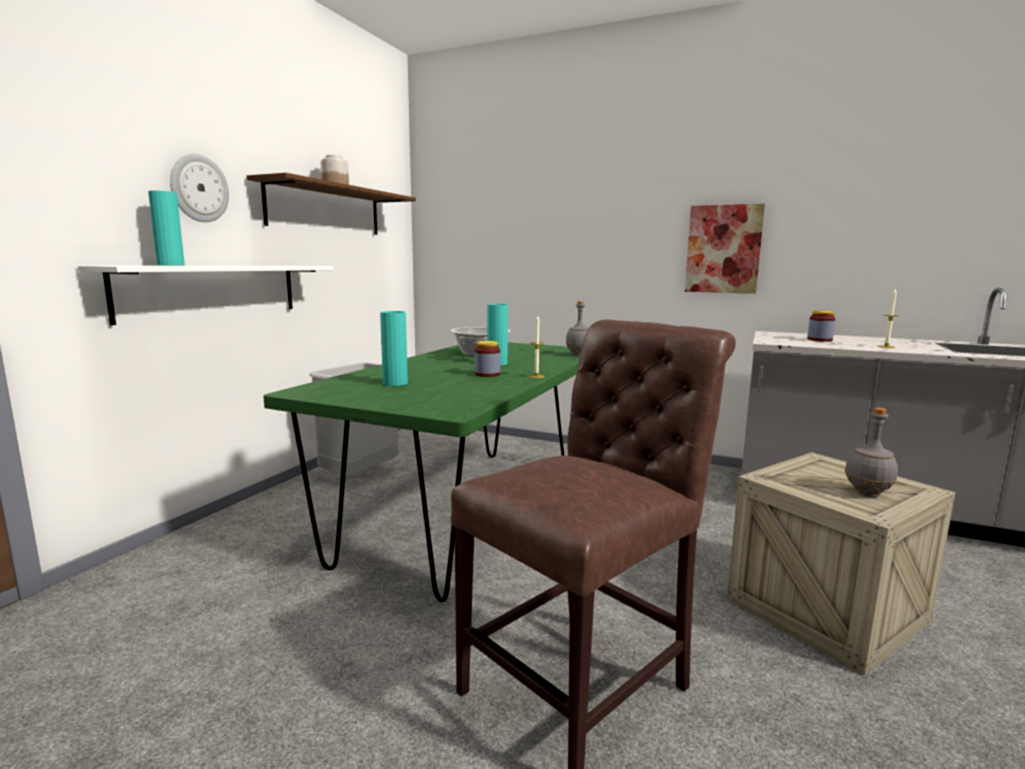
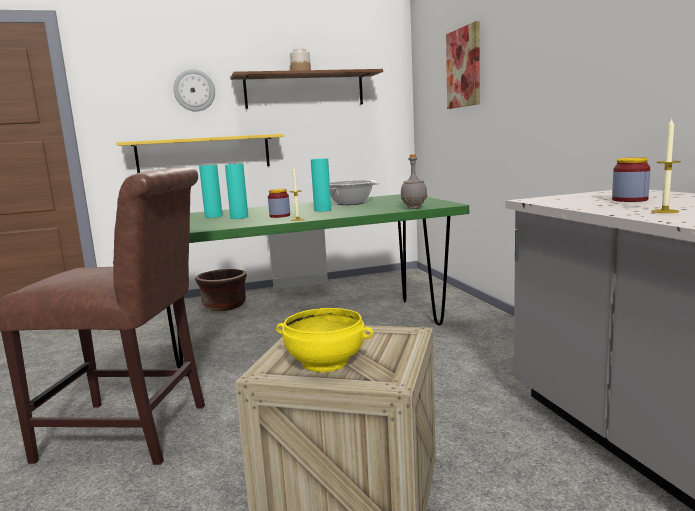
camera: 50 degrees right, 0 degrees up
(171, 265) = (163, 139): turquoise vase -> turquoise vase (239, 217)
(212, 290) = (204, 154): white shelf -> yellow shelf
(292, 517) = (224, 306): none -> brown planter
(723, 249) = (607, 81): picture -> picture (464, 67)
(867, 494) = (325, 363): grey bottle -> yellow bowl

